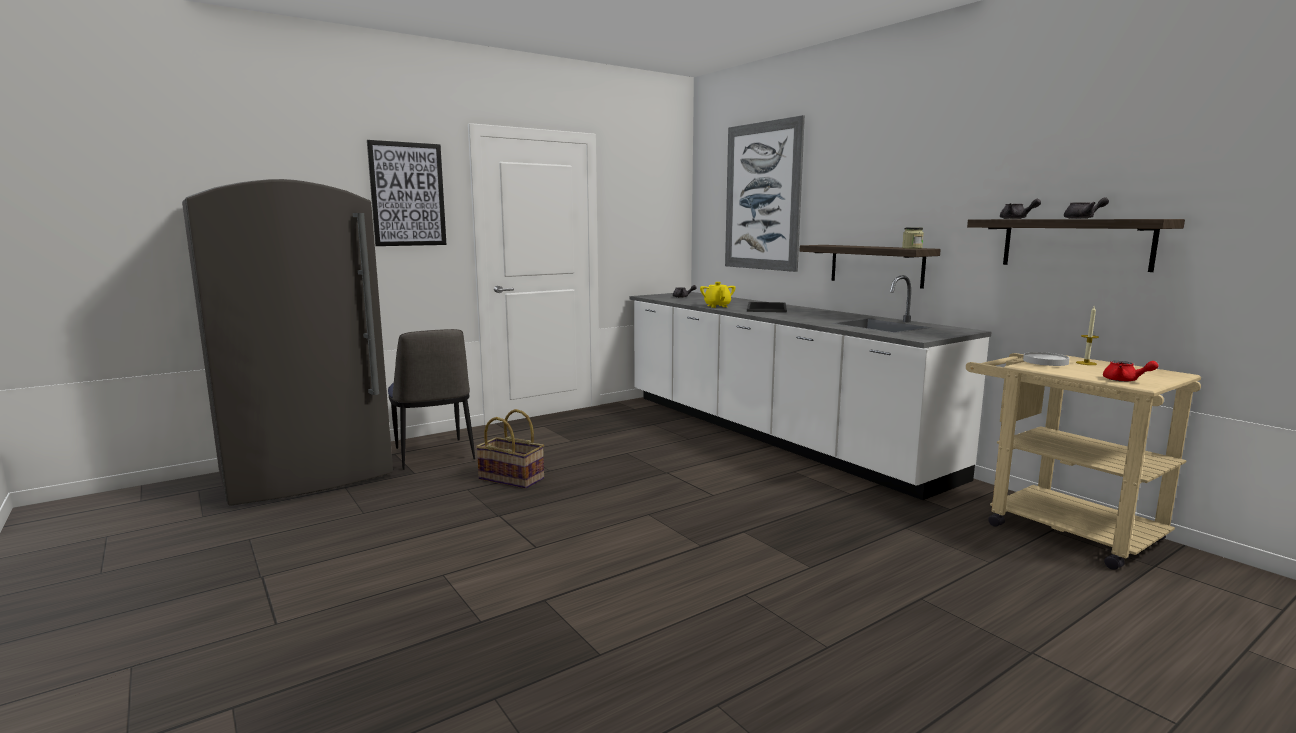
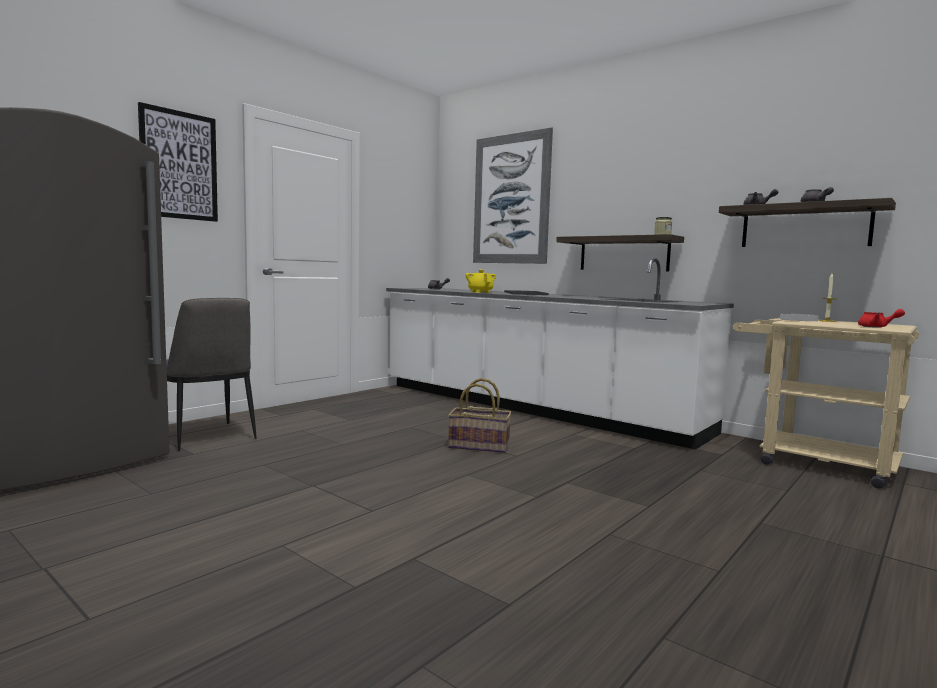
camera: 15 degrees left, 5 degrees down
(512, 478) = (307, 453): basket -> basket (479, 446)

